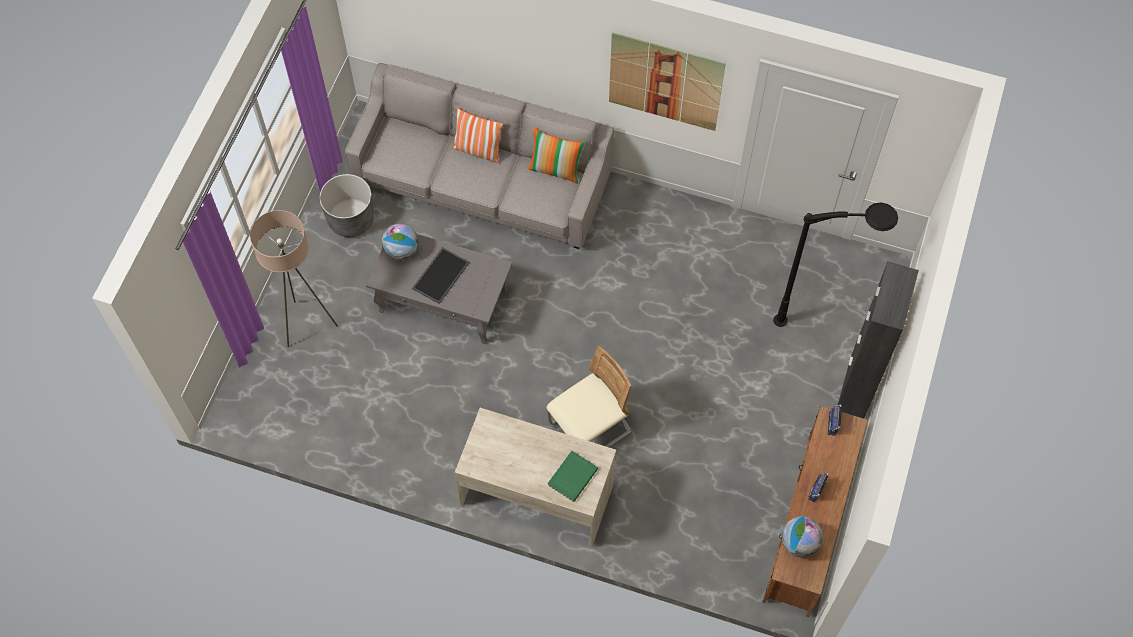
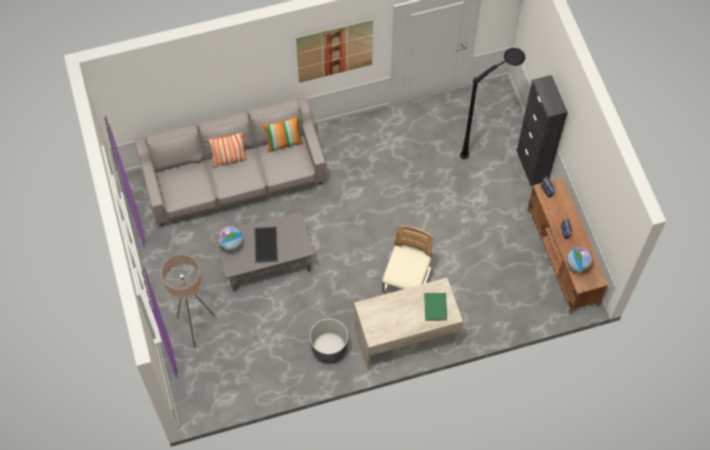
camera: 35 degrees left, 0 degrees up
(351, 219) = (172, 248): grey planter -> grey planter (329, 348)

